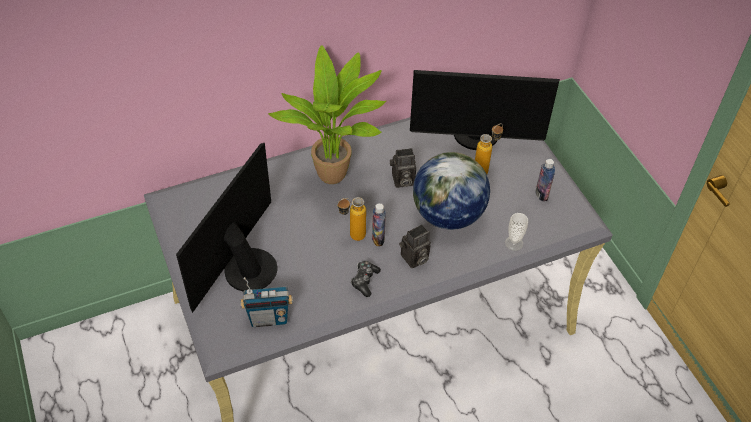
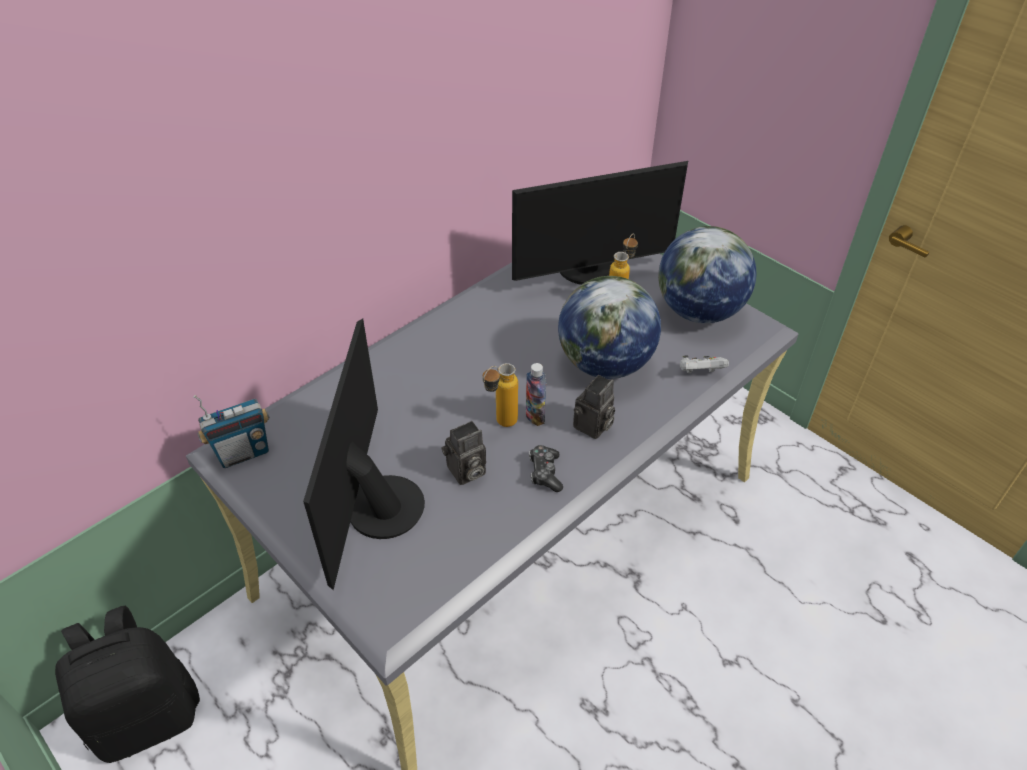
camera: 20 degrees left, 5 degrees down
(86, 354) = (148, 715): none -> black backpack
(269, 318) = (441, 563): radio -> radio (243, 453)
(336, 177) = (444, 359): potted plant -> none
(402, 181) = (528, 341): camera -> camera (465, 472)
(514, 243) = (699, 373): cup -> white game controller
(541, 194) = (698, 311): bottle -> globe

